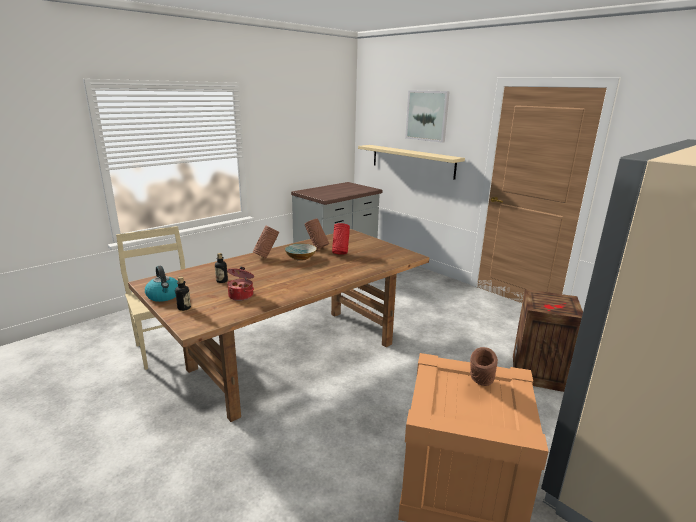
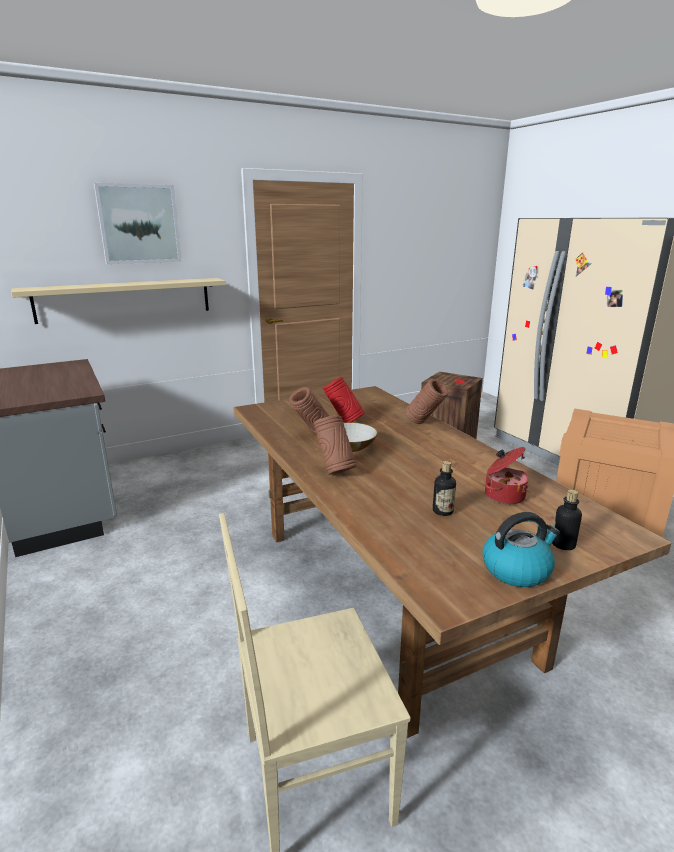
camera: 75 degrees left, 0 degrees up
(480, 387) = (605, 429): brown vase -> brown vase (425, 424)

